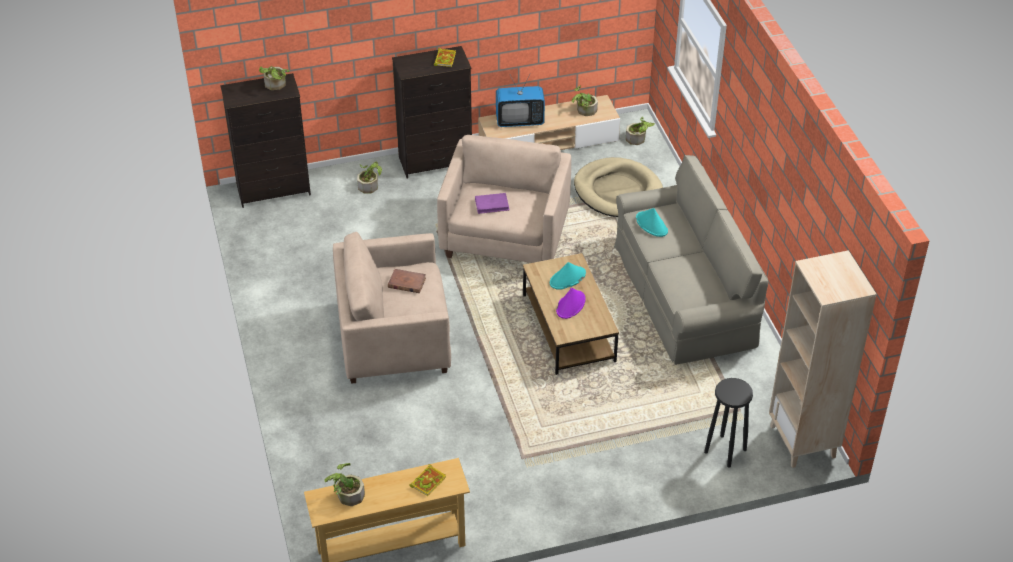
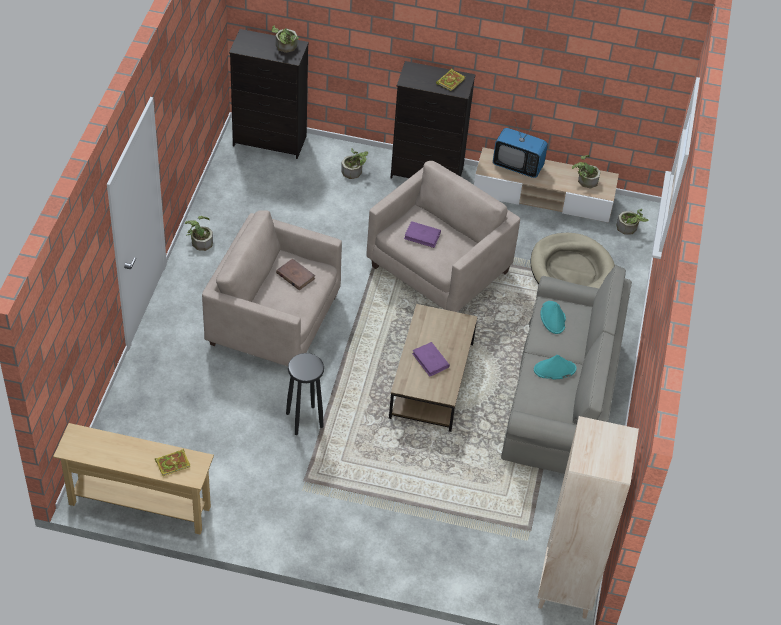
camera: 25 degrees right, 5 degrees up
(347, 495) = (100, 442): potted plant -> potted plant (200, 241)
(567, 278) = (446, 334): turquoise hat -> turquoise hat (554, 369)
(570, 305) = (430, 360): purple hat -> purple book
(725, 450) = (488, 561): black stool -> black stool (304, 419)

